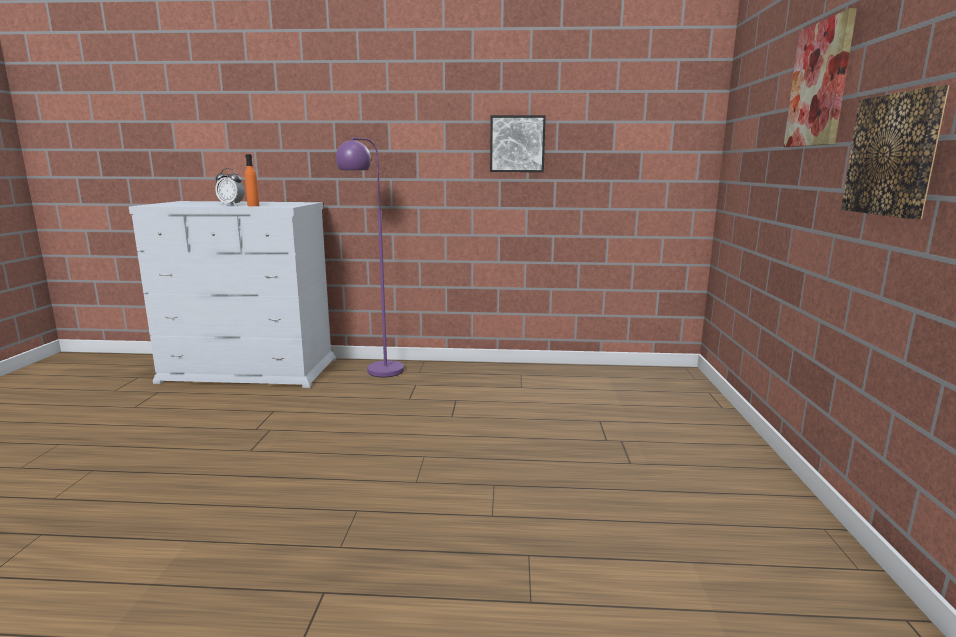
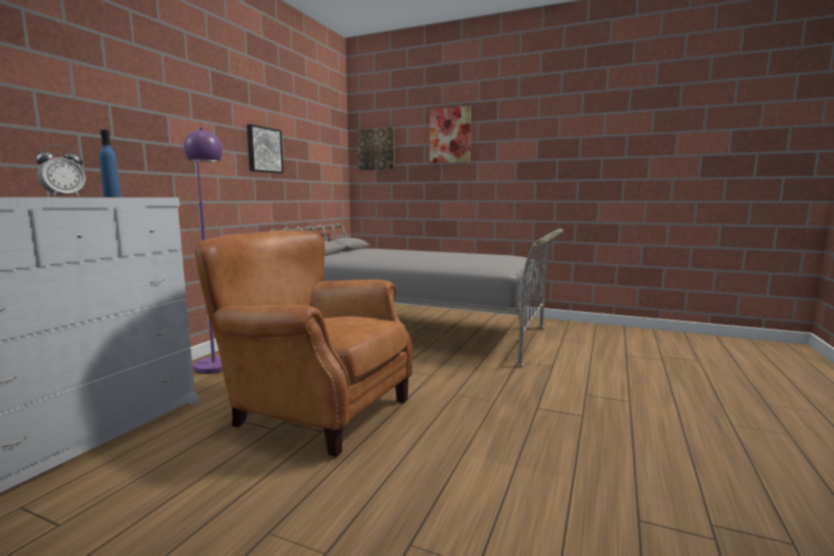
camera: 70 degrees left, 5 degrees down
(253, 206) = (112, 196): orange bottle -> blue bottle
(296, 436) = (314, 409): none -> brown armchair
(599, 438) = (416, 330): none -> grey bed
(893, 155) = (510, 166): picture -> picture (376, 149)

